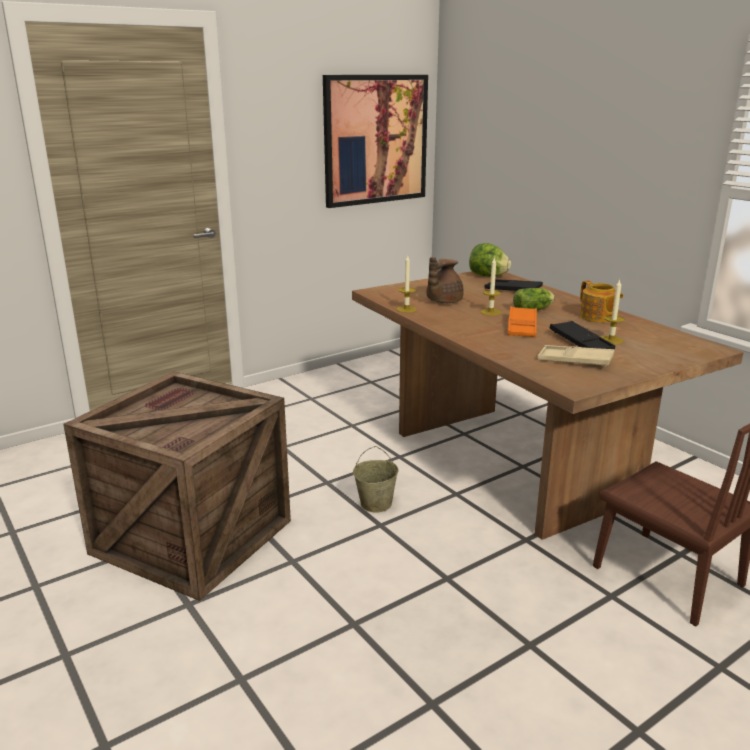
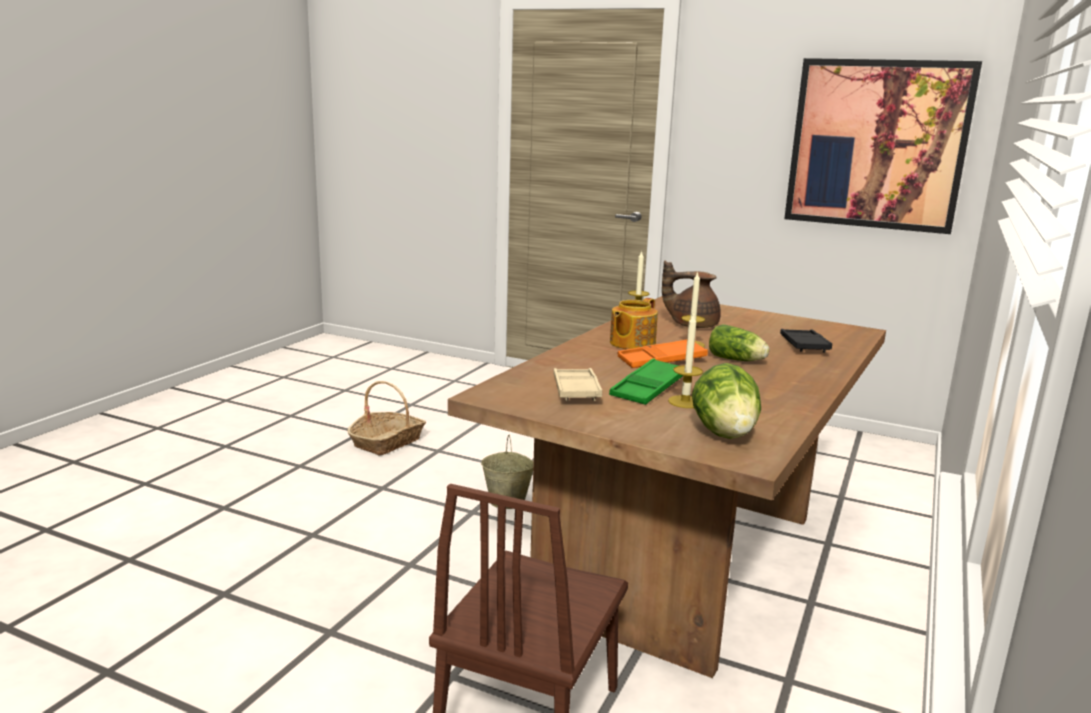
camera: 60 degrees right, 5 degrees down
(192, 535) = (387, 442): crate -> basket
(488, 276) = (837, 331): lettuce -> lettuce (724, 433)
(580, 342) = (648, 388): black tray -> green tray
(598, 317) = (772, 390): teapot -> teapot (631, 343)

